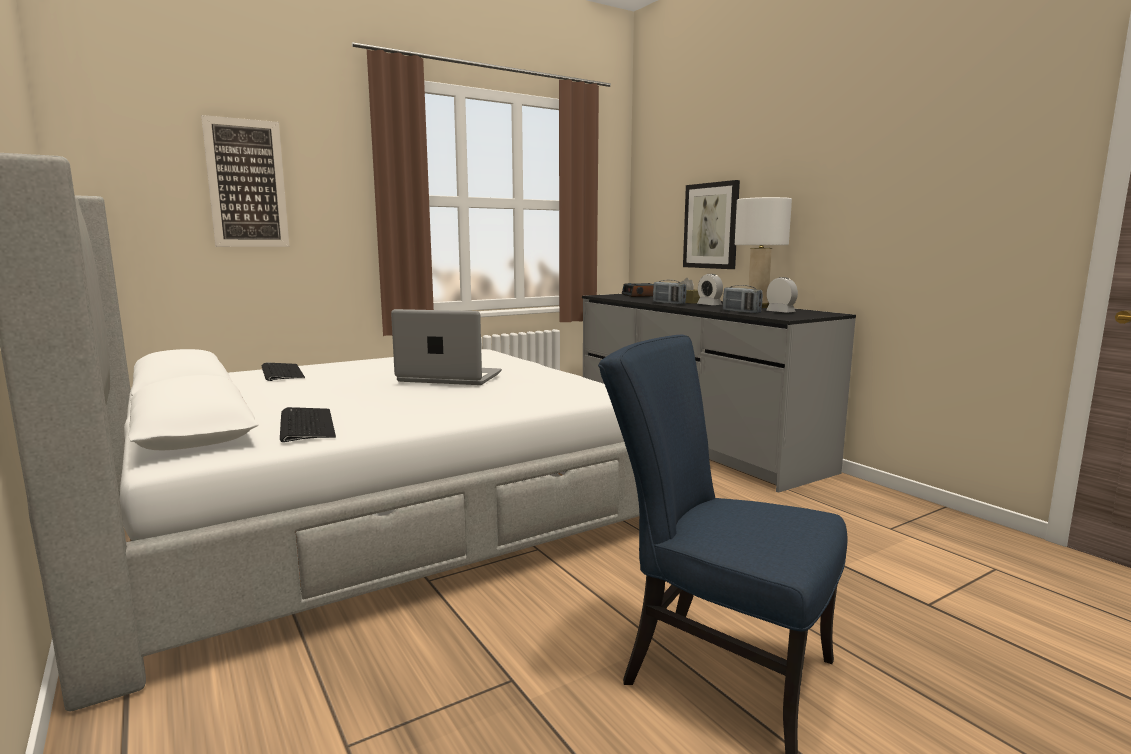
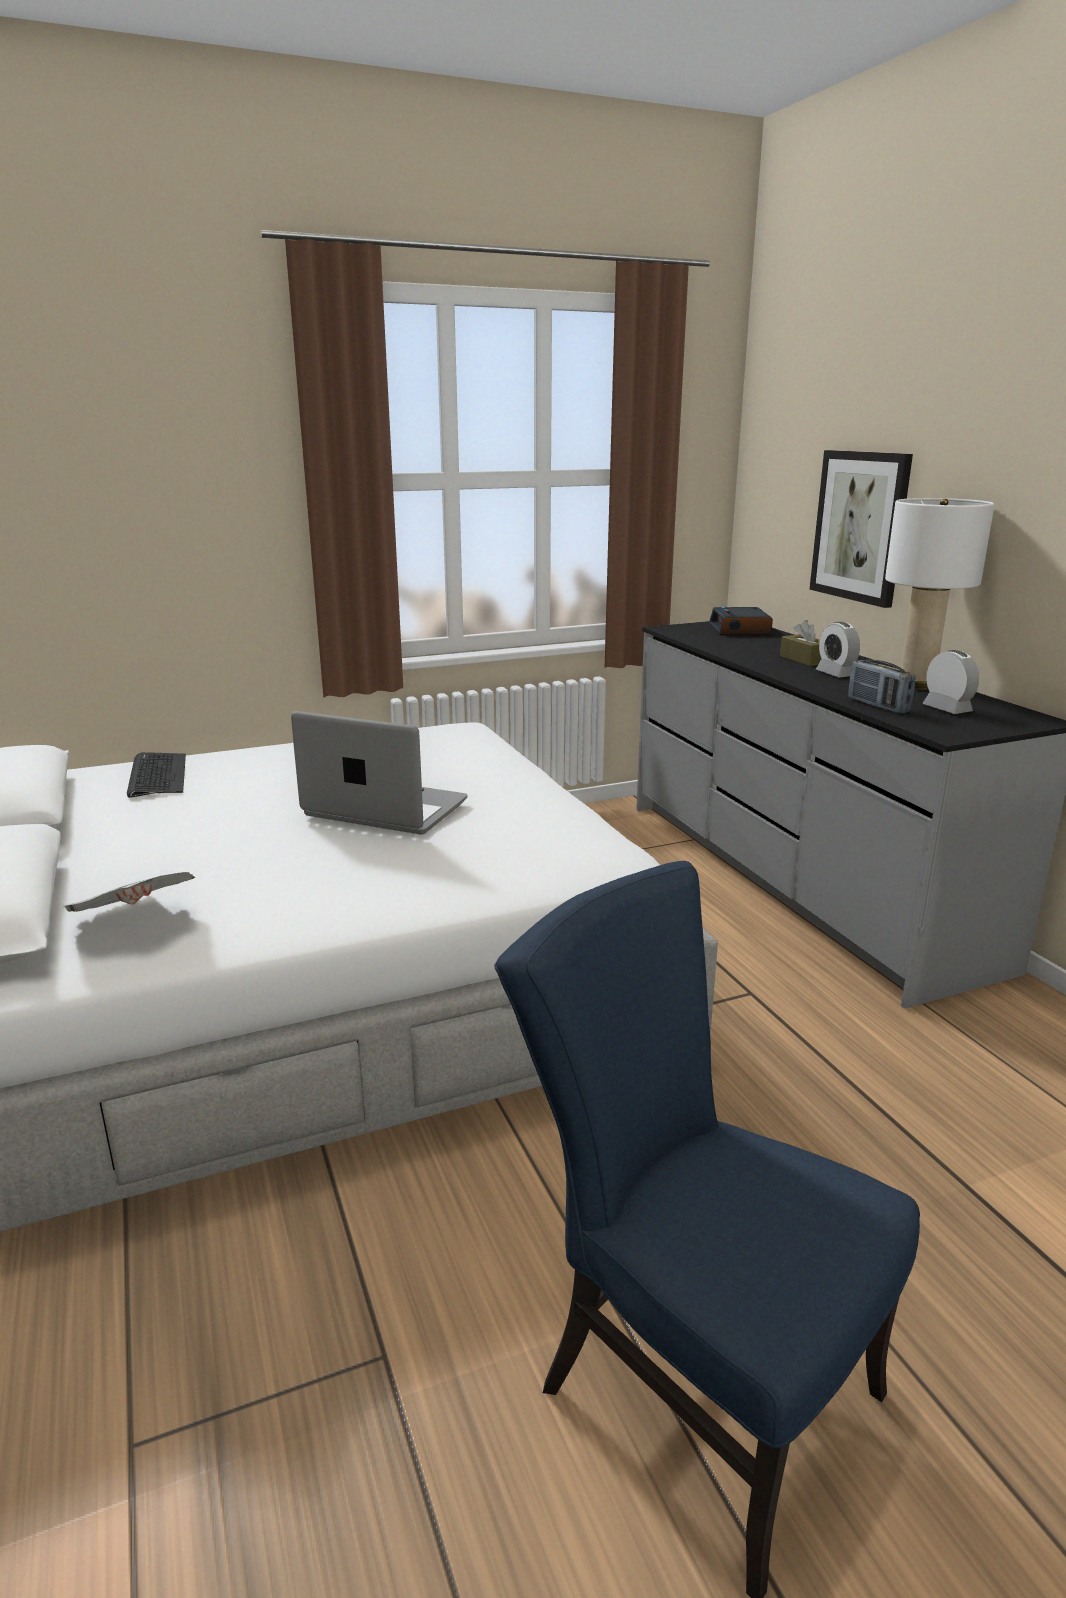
camera: 10 degrees right, 10 degrees up
(247, 184) = (111, 472): picture -> none
(306, 425) = (135, 923): keyboard -> newspaper
(668, 303) = (770, 664): radio -> none

